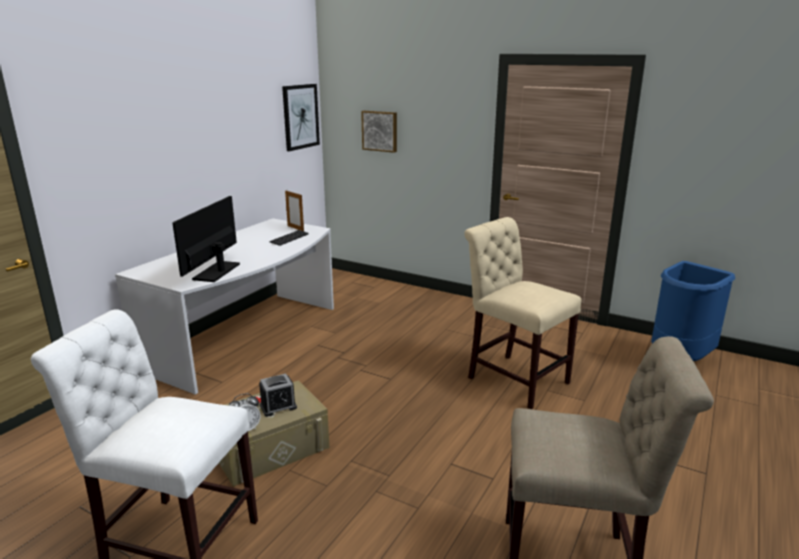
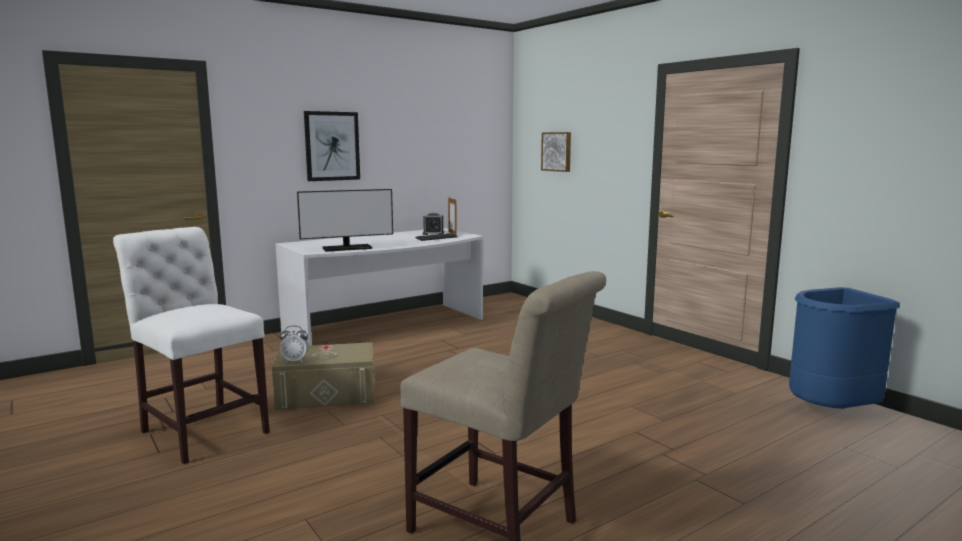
camera: 25 degrees right, 10 degrees down
(216, 272) = (347, 248): monitor -> monitor turned 150 degrees counterclockwise
(278, 406) = (335, 353): alarm clock -> alarm clock (433, 233)
(300, 116) = (487, 138): picture -> picture (332, 146)
(513, 378) = (604, 391): beige chair -> none

